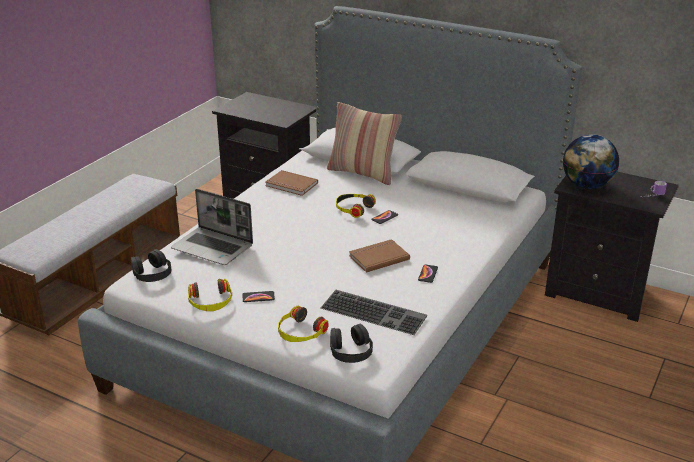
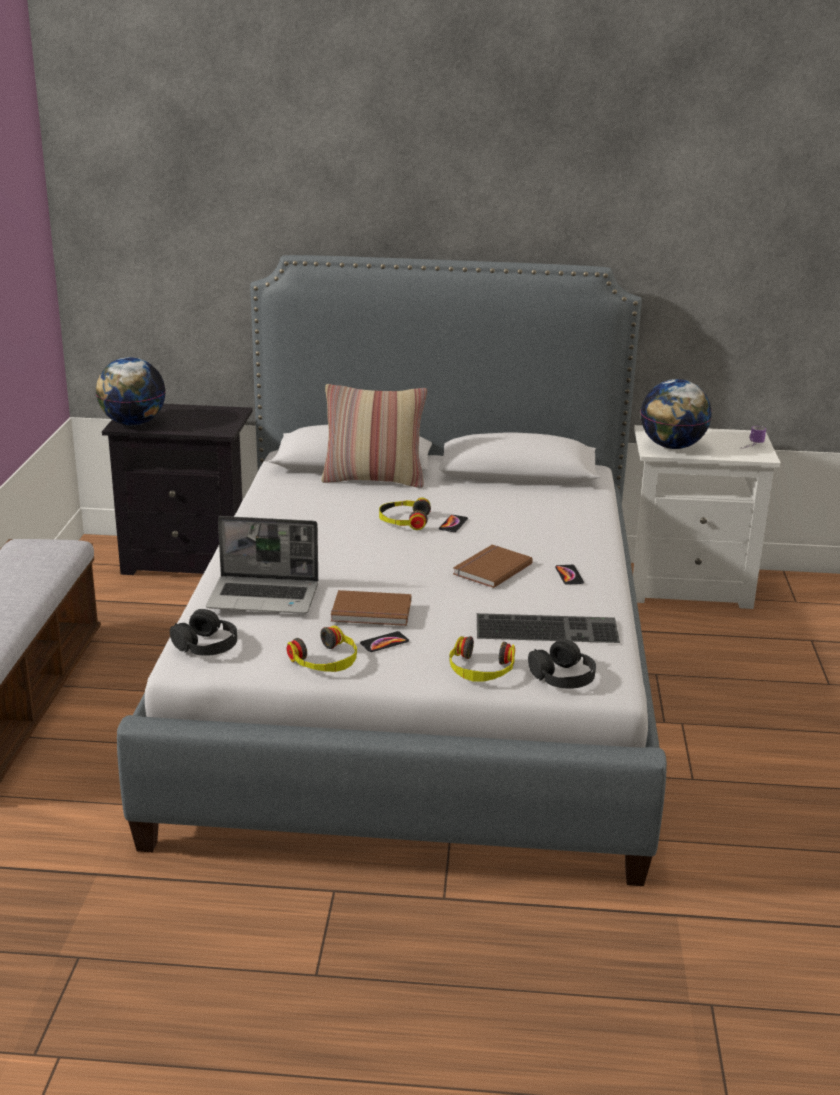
camera: 25 degrees left, 5 degrees down
(234, 108) = (133, 423): none -> globe
(291, 185) = (292, 508): brown book -> brown book (371, 612)
(599, 293) = (688, 587): black nightstand -> white nightstand

